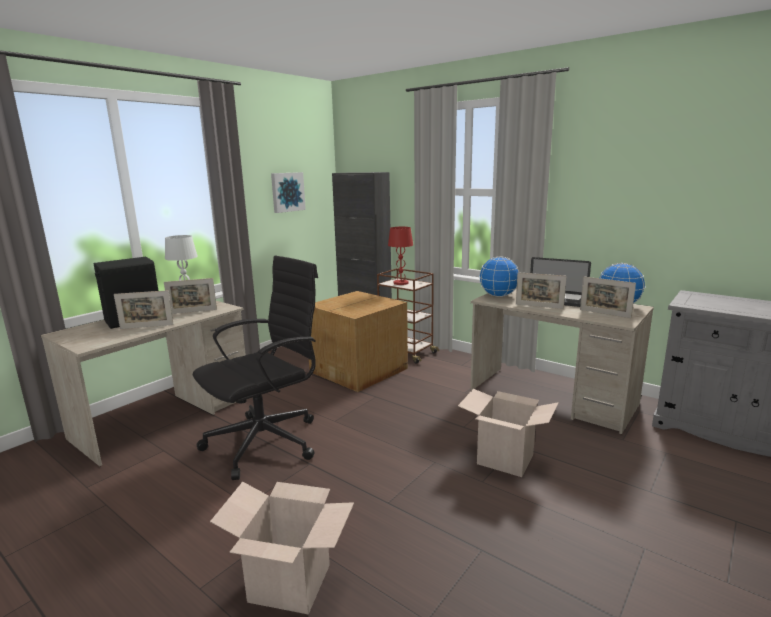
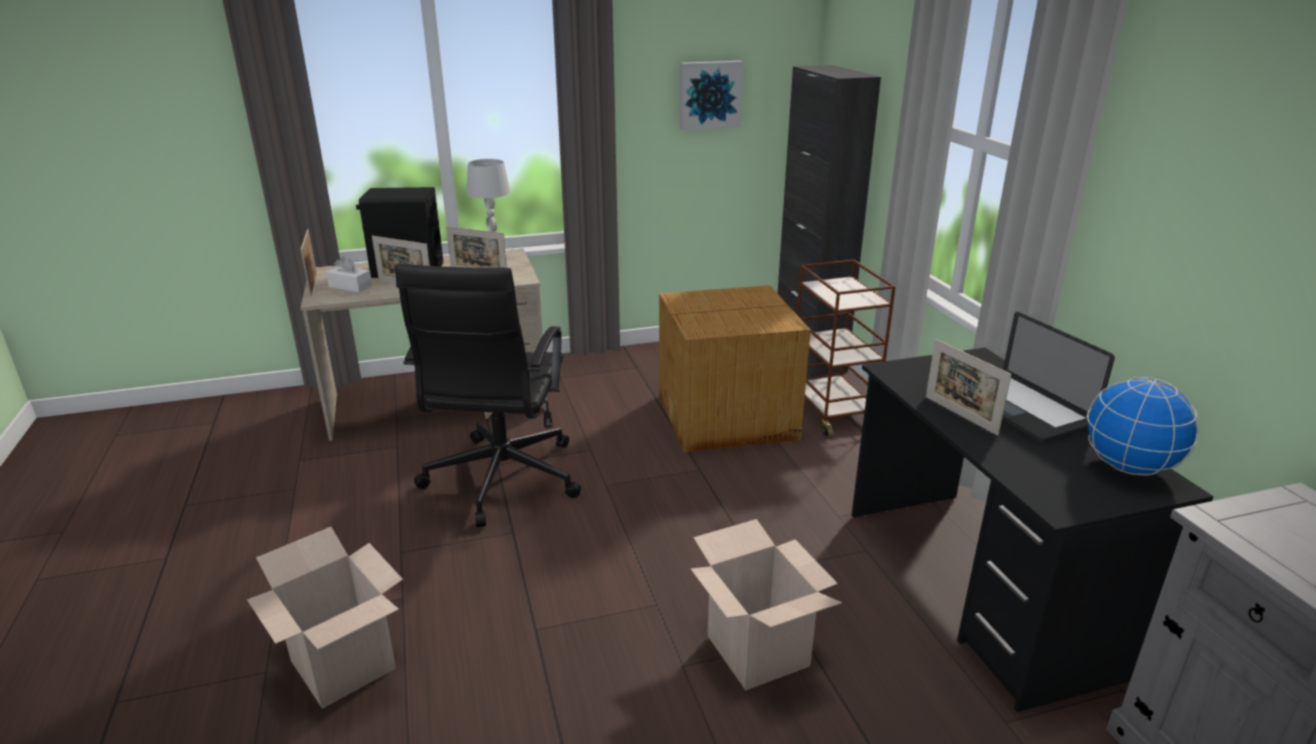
camera: 35 degrees right, 10 degrees up
(101, 336) = (350, 286): none -> white tissue box
(267, 442) = (501, 481): black office chair -> black office chair turned 105 degrees clockwise
(401, 283) = (838, 290): red table lamp -> none
(498, 296) = (927, 368): globe -> none
(551, 397) = (979, 587): beige desk -> black desk
(604, 313) = (1060, 475): picture frame -> picture frame (313, 284)

